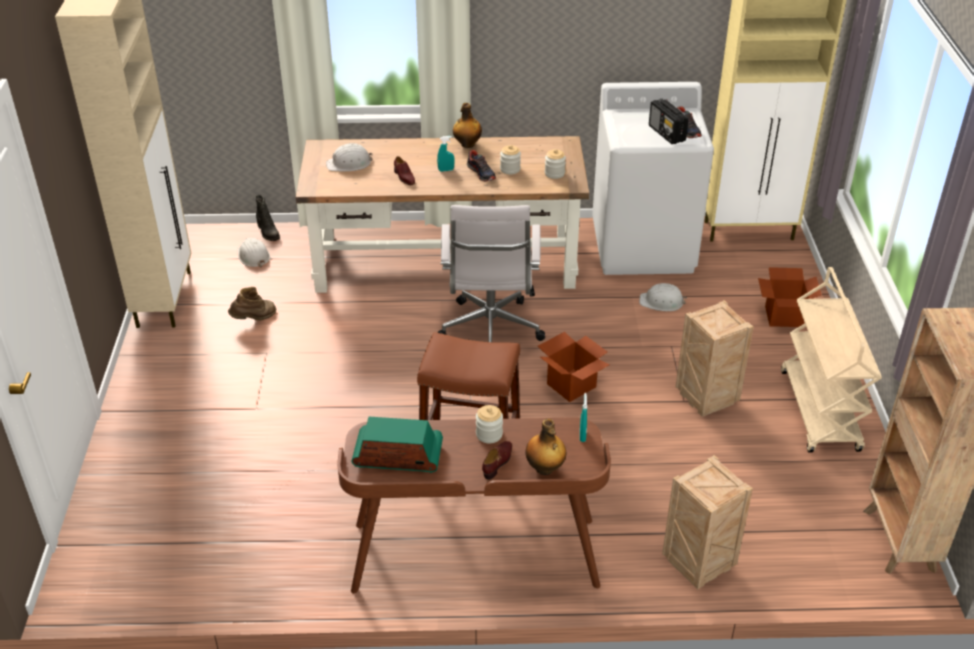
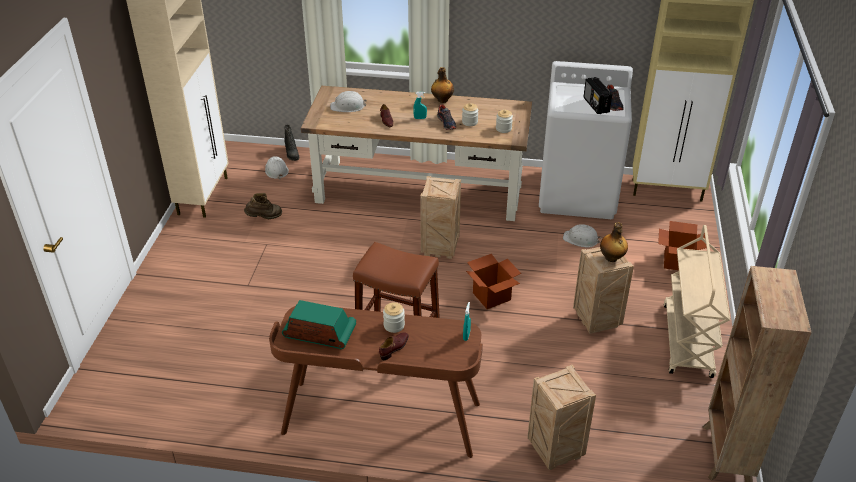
camera: 10 degrees right, 0 degrees up
(490, 333) = (439, 248): white office chair -> crate
(544, 469) = (429, 357): bottle -> bottle (611, 258)

